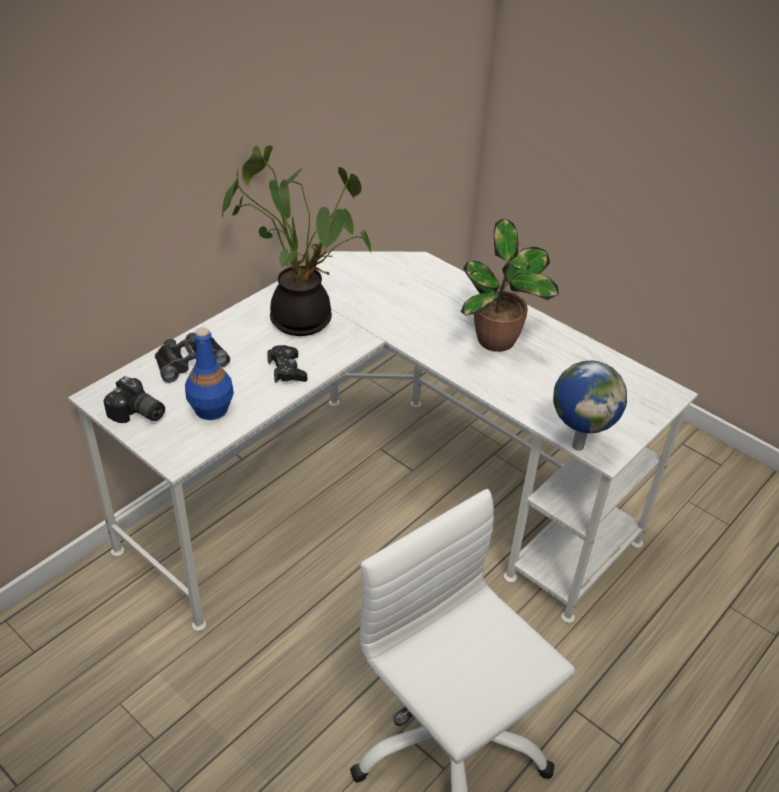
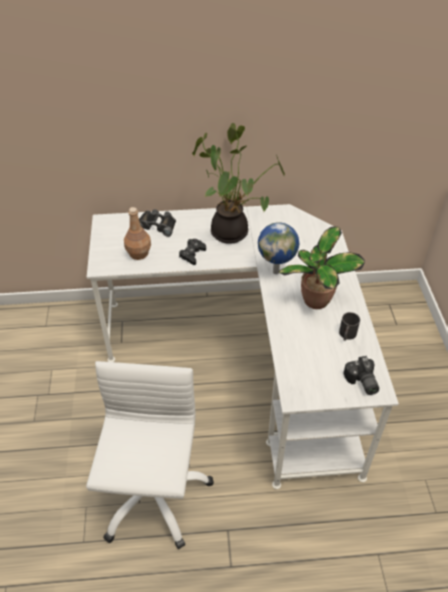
camera: 45 degrees right, 5 degrees up
(137, 414) = (108, 238): camera -> camera (361, 382)
(211, 409) = (139, 253): blue bottle -> brown bottle
(571, 358) = (346, 335): none -> black mug
(577, 445) = (285, 383): globe -> globe (276, 271)

